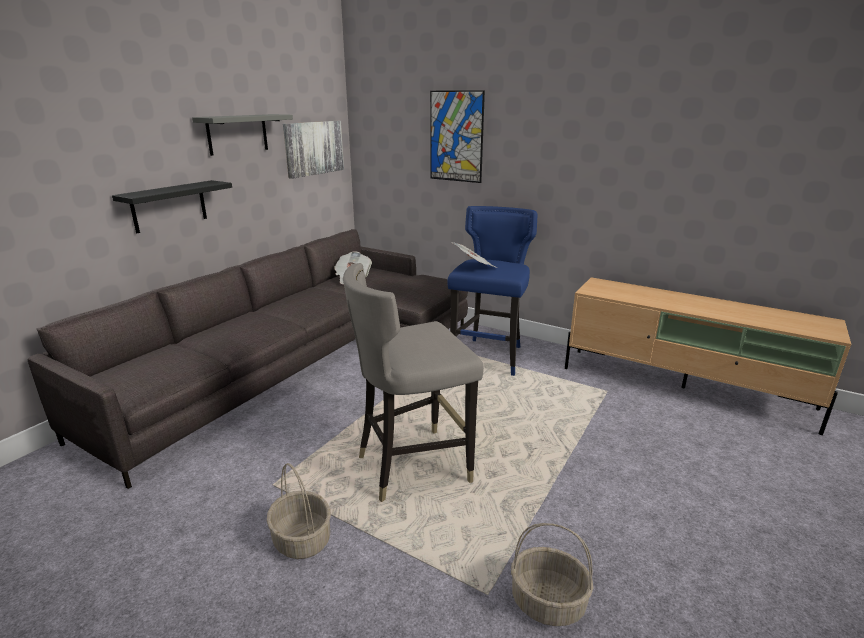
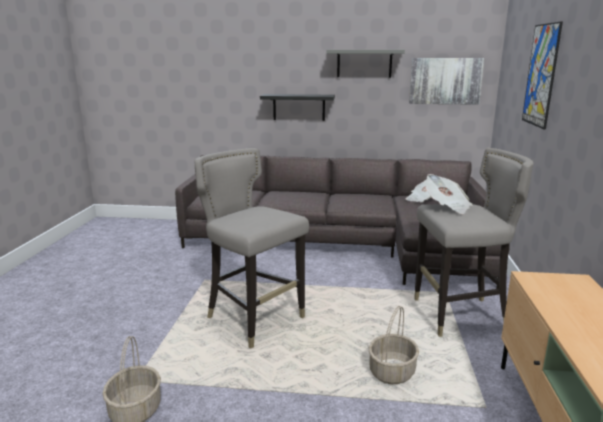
camera: 65 degrees right, 5 degrees down
(301, 539) = (163, 302): basket -> basket (391, 371)
(489, 356) = (460, 315): blue stool -> grey stool

